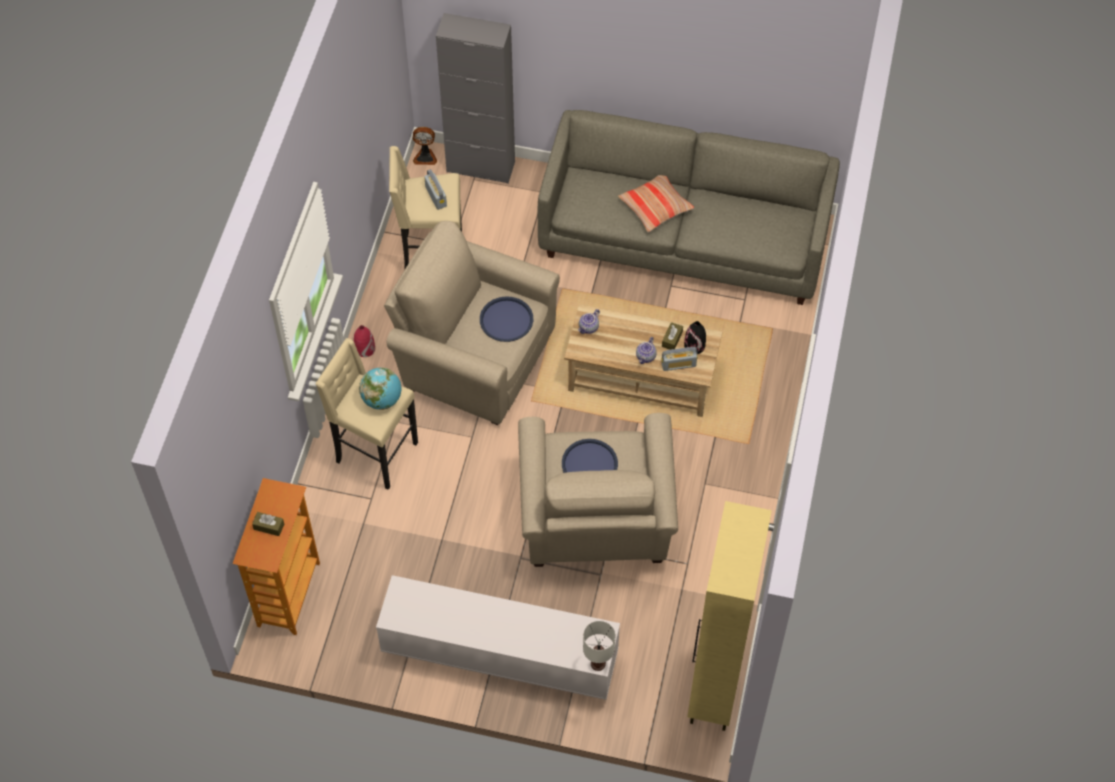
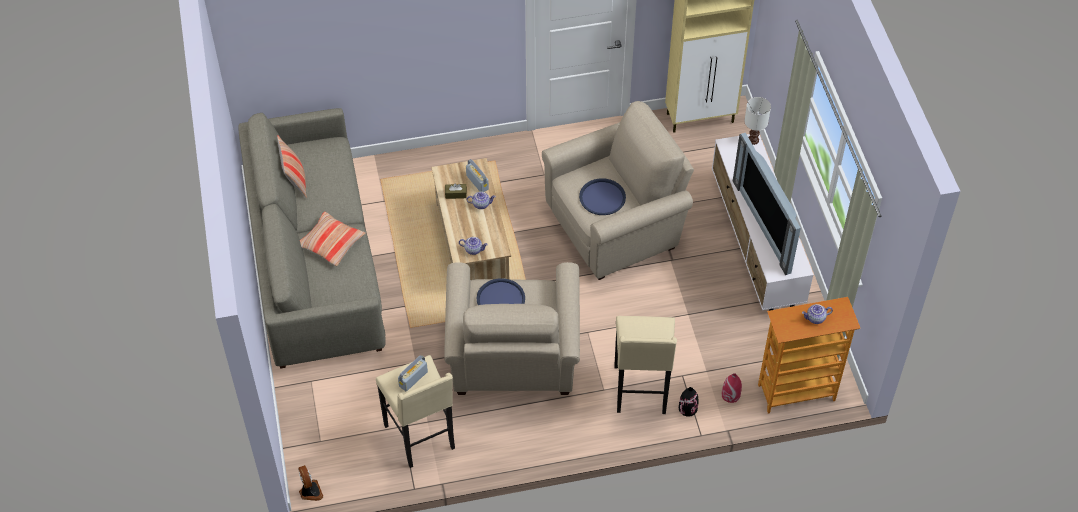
camera: 115 degrees left, 5 degrees down
(269, 526) = (815, 319): brown tissue box -> teapot
(364, 349) = (546, 444): red vase -> red vase (731, 395)
(382, 399) = (639, 328): globe -> none
(468, 613) = (765, 224): none -> television
(480, 167) = (303, 441): grey cabinet -> none
(694, 346) = (454, 178): black vase -> black vase (688, 408)
(754, 202) = (295, 181): none -> pillow

